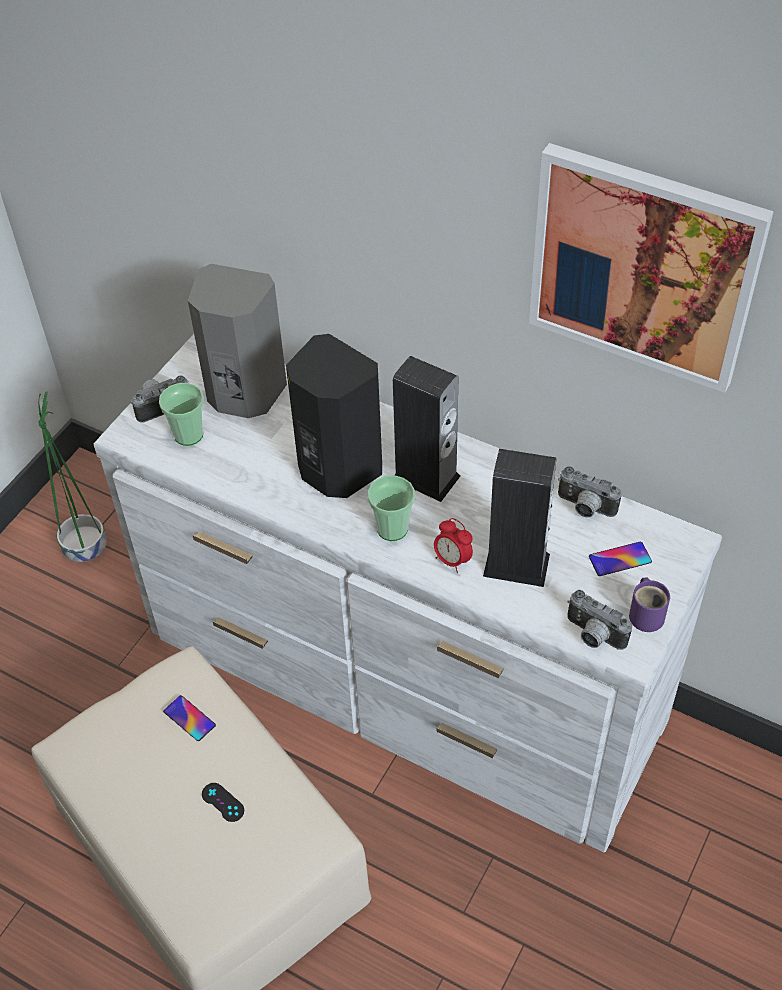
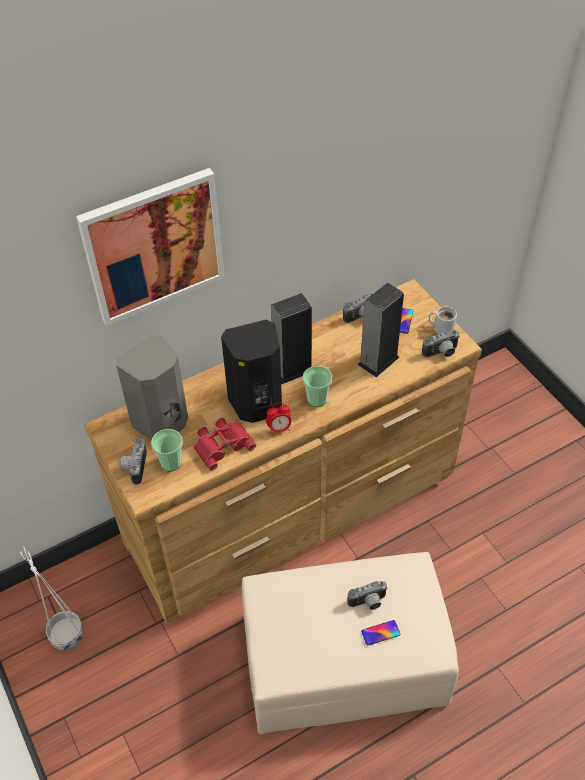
camera: 60 degrees left, 0 degrees up
(85, 546) = (66, 634): green planter -> white planter
(189, 718) = (301, 596): phone -> phone (380, 633)
(223, 802) = (368, 603): black game controller -> camera
(249, 468) = (222, 444): none -> red binoculars
(402, 678) = (294, 507): white dresser -> brown dresser
(452, 560) = (357, 384): alarm clock -> alarm clock (279, 429)
(643, 267) = (356, 166): picture -> picture (154, 246)
(647, 614) = (442, 327): purple mug -> white mug

